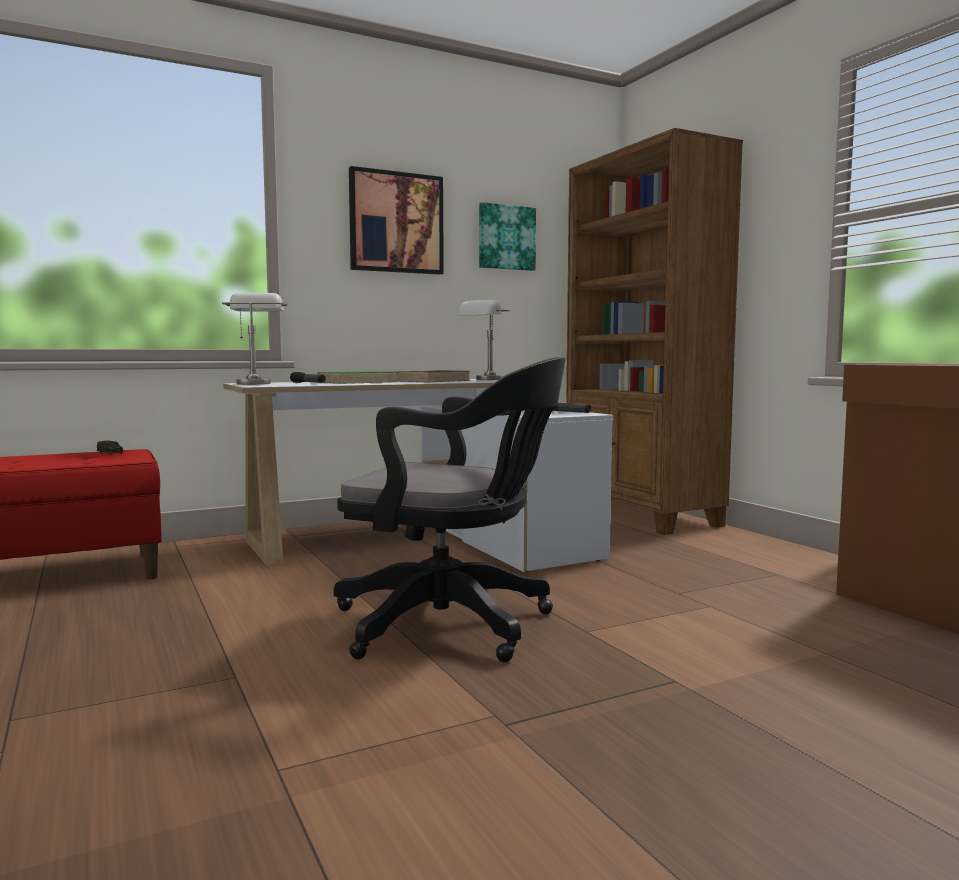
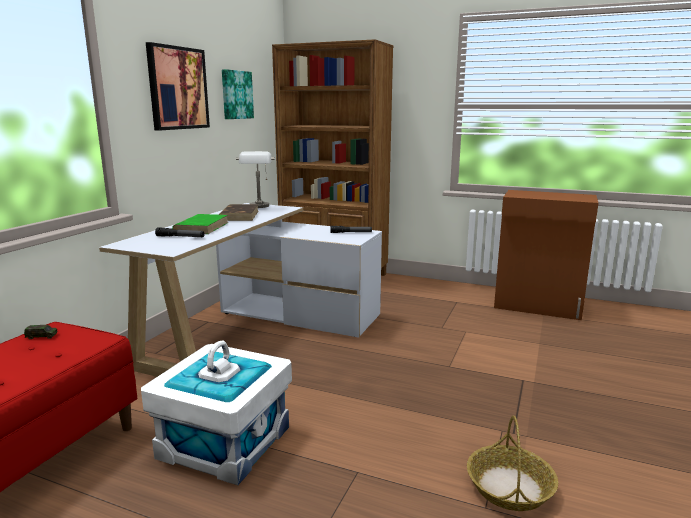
camera: 40 degrees left, 10 degrees up
(190, 610) = (224, 442): none -> white storage box
(255, 383) = (140, 244): grey table lamp -> none
(356, 768) = (509, 486): none -> basket
(453, 625) = (390, 387): black office chair -> none

